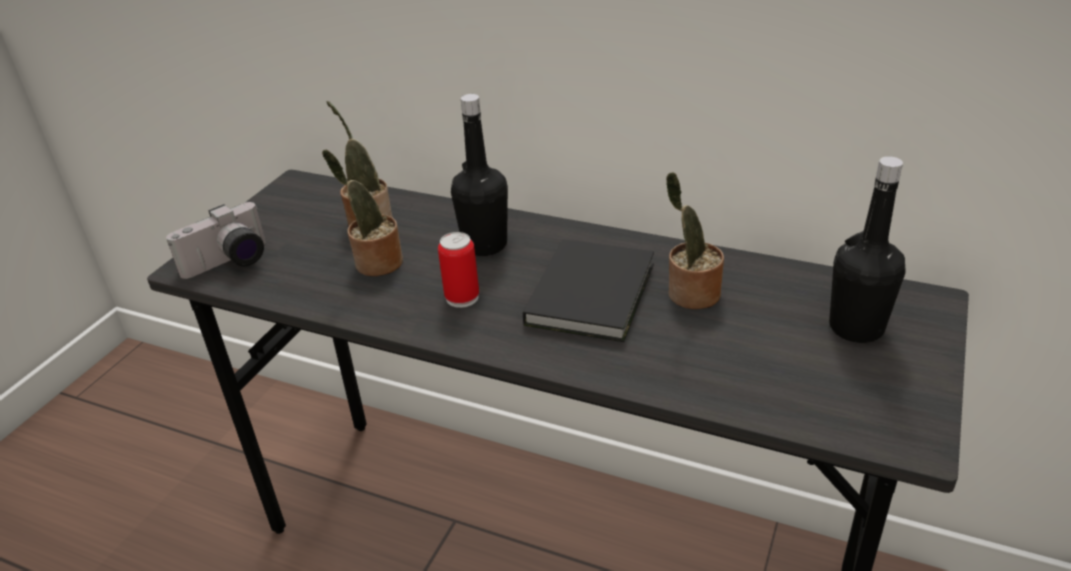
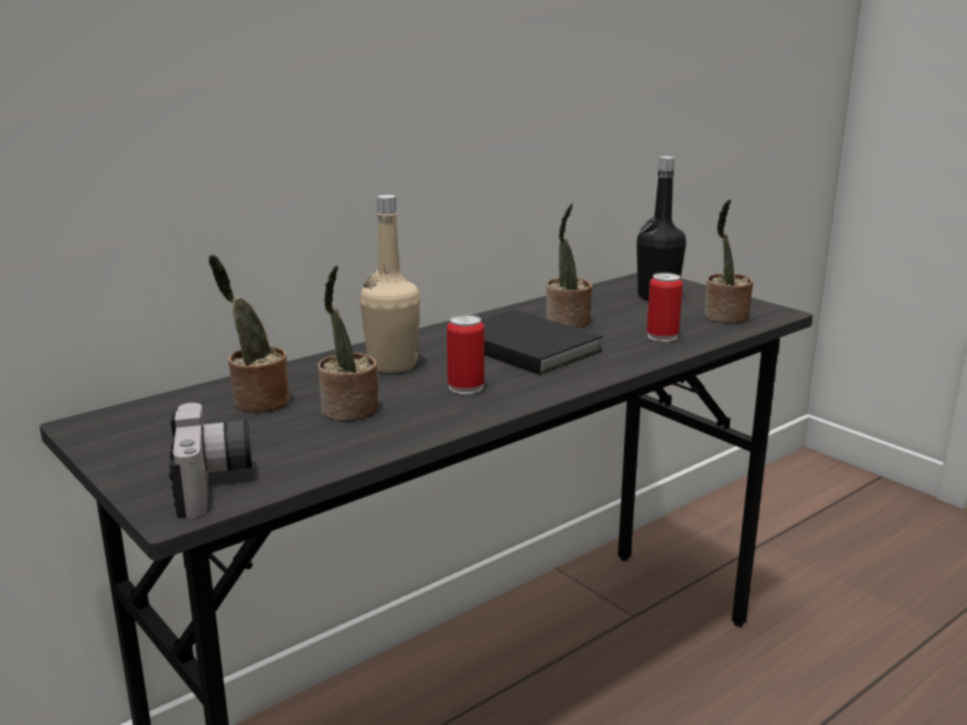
camera: 65 degrees left, 15 degrees down
(485, 245) = (392, 365): black bottle -> beige bottle
(711, 370) = (662, 336): none -> can
(838, 400) = (725, 317): none -> potted plant

